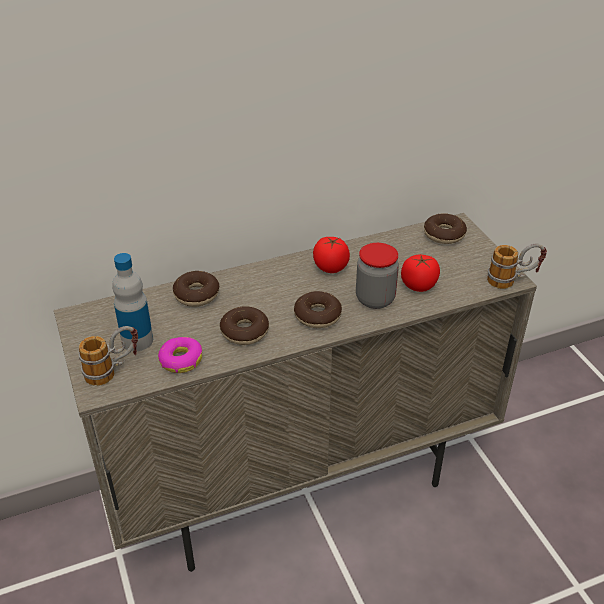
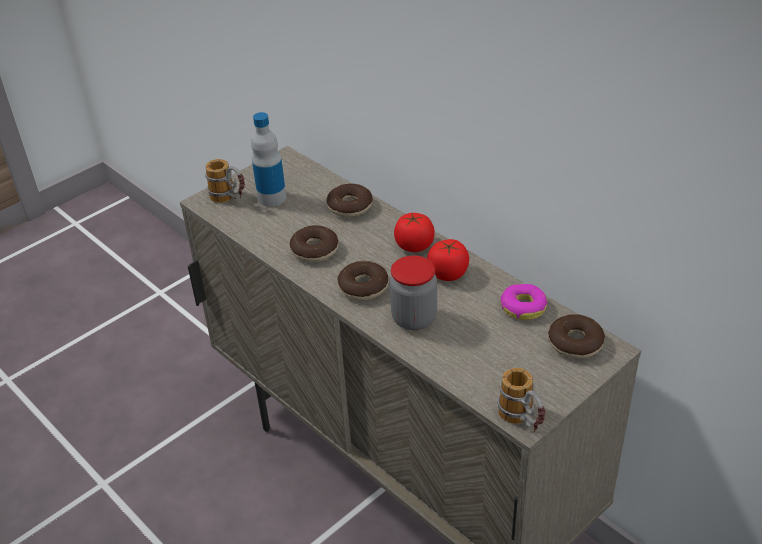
camera: 70 degrees right, 0 degrees up
(180, 360) = (259, 228): donut -> donut (523, 307)
(418, 285) = (460, 345): tomato -> tomato (414, 246)

